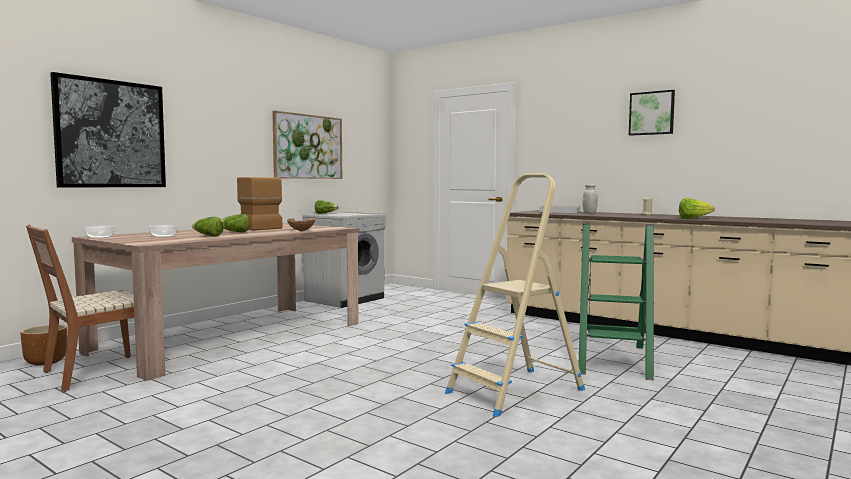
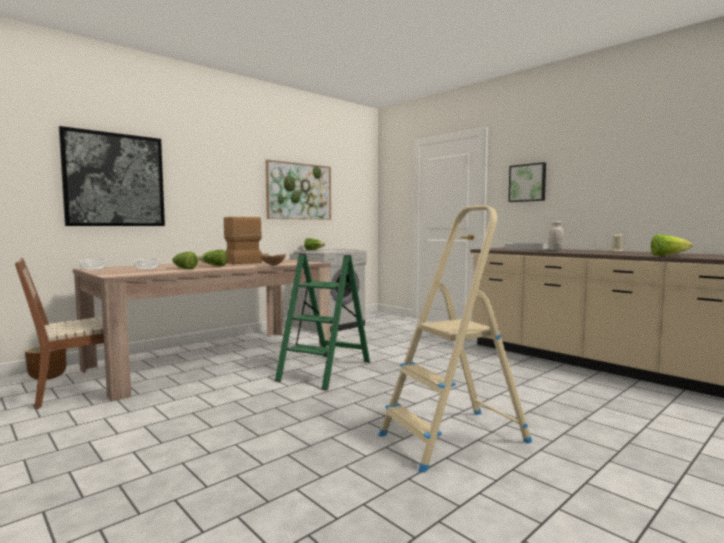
camera: 10 degrees right, 0 degrees up
(613, 359) = (571, 403): green step ladder -> green step ladder (326, 370)
(652, 113) = (623, 149): picture -> picture (527, 183)

